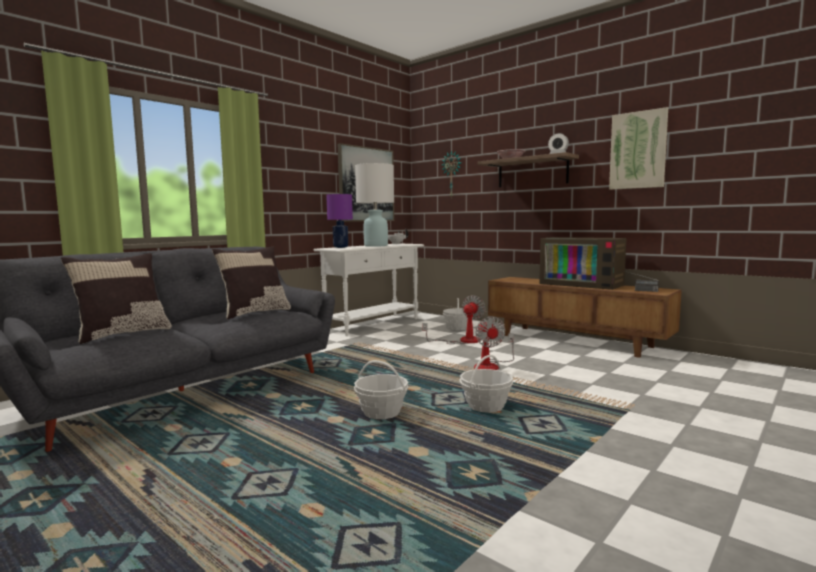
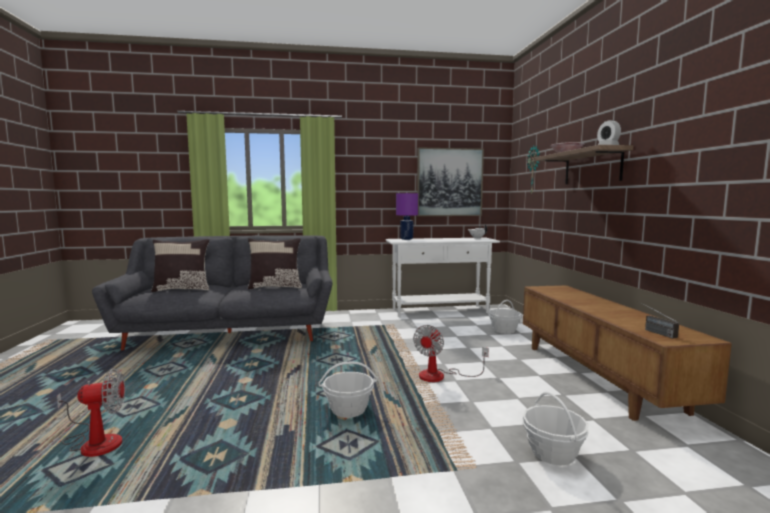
camera: 40 degrees right, 0 degrees up
(376, 246) = (444, 239): white table lamp -> none
(381, 412) = (277, 385): basket -> basket (553, 453)
(462, 341) = (476, 344): fan -> fan (95, 442)
(582, 284) = (610, 308): television -> none
(638, 150) = (695, 136): picture -> none

